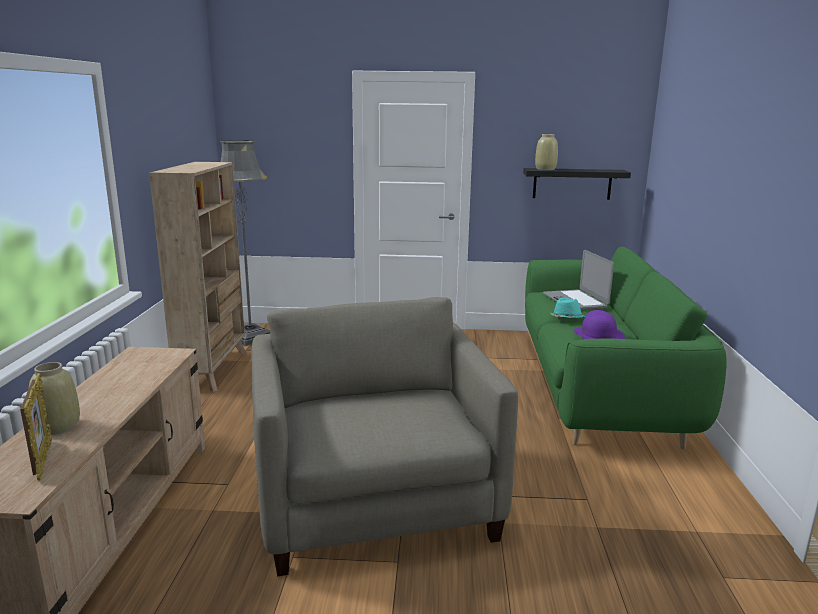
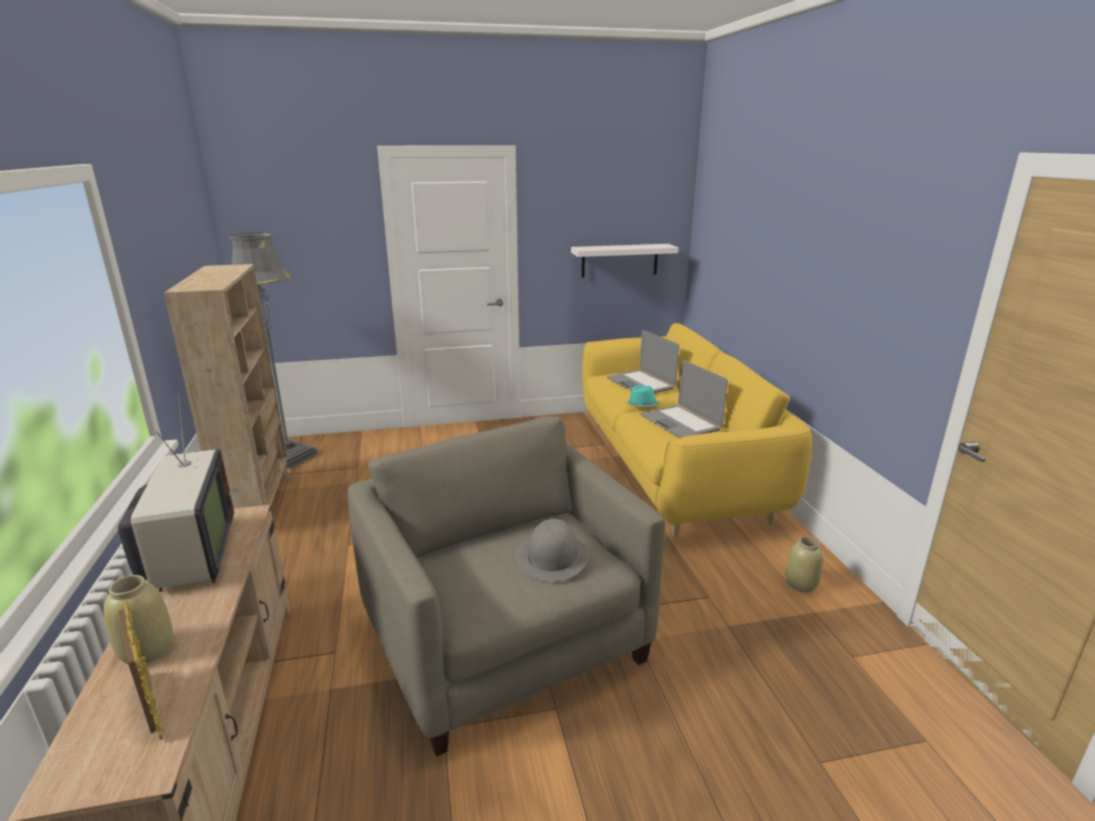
camera: 15 degrees left, 5 degrees up
(119, 373) = (190, 556): none -> television
(412, 417) = (552, 556): none -> grey hat
(545, 169) = (594, 248): beige vase -> beige vase (800, 584)
(572, 183) = (619, 260): black shelf -> white shelf
(597, 387) = (672, 468): green sofa -> yellow sofa
(598, 335) = (680, 423): purple hat -> laptop

